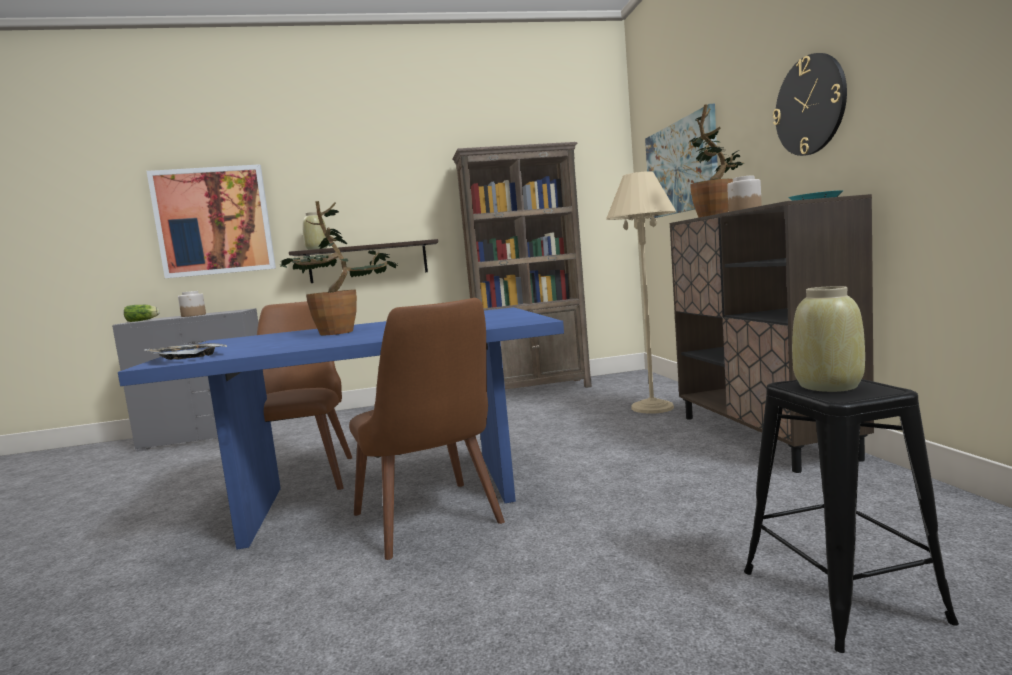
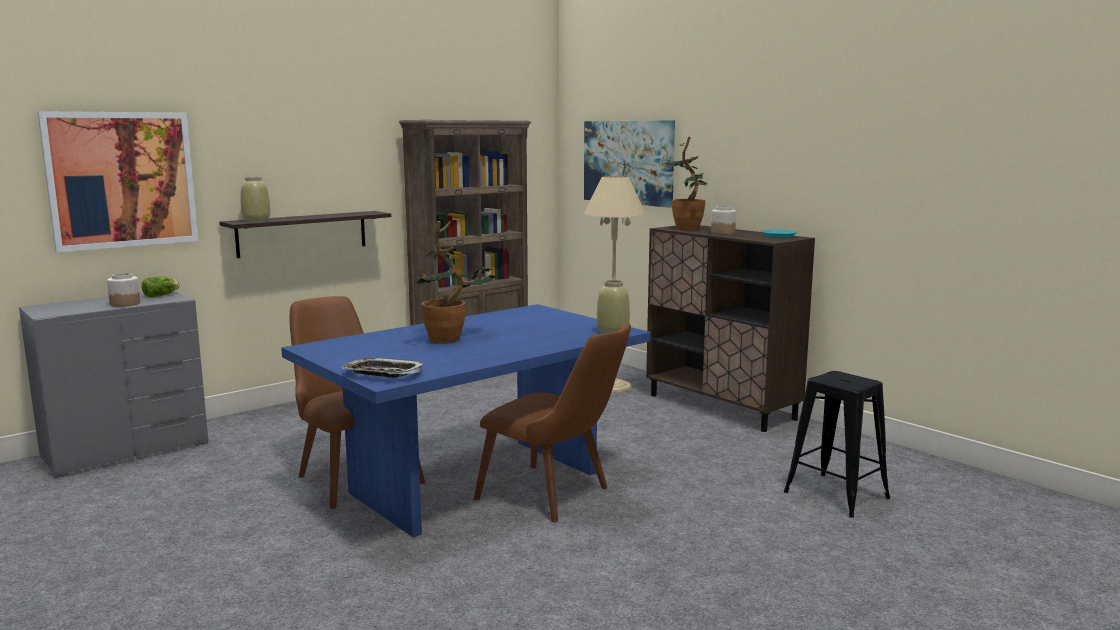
camera: 30 degrees left, 5 degrees up
(143, 320) = (59, 311): lettuce -> lettuce (162, 295)
(810, 105) = (768, 158): wall clock -> none
(829, 386) = (840, 379): beige vase -> beige vase (613, 332)

